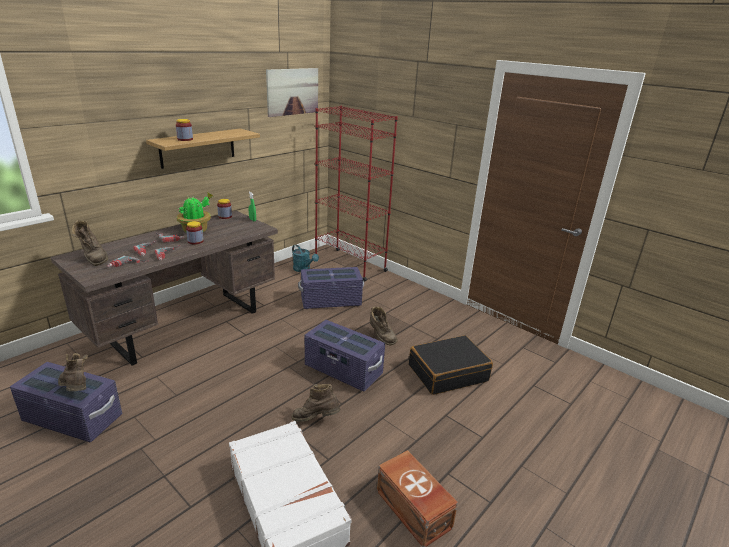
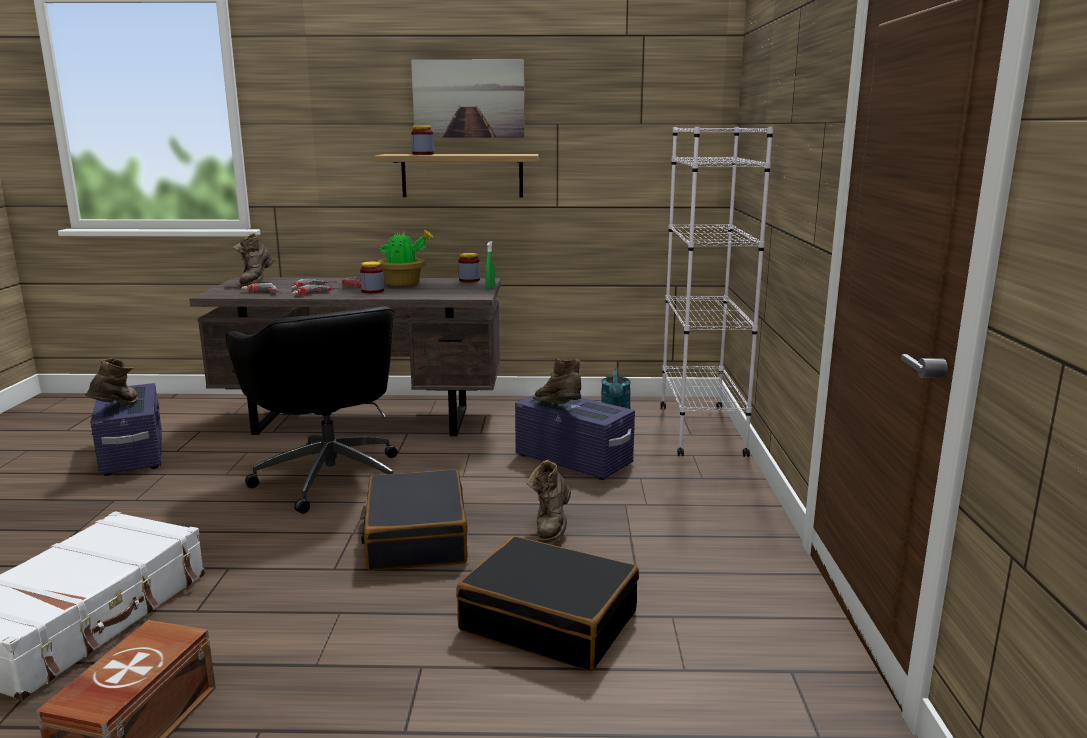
camera: 50 degrees right, 10 degrees down
(240, 364) = (330, 476): none -> black office chair
(292, 91) = (649, 102): picture -> picture (468, 99)
(316, 419) = (274, 566): brown boot -> brown boot (559, 409)
(343, 370) = (415, 537): purple storage box -> black suitcase
(350, 264) = (701, 430): red bookcase -> white bookcase

